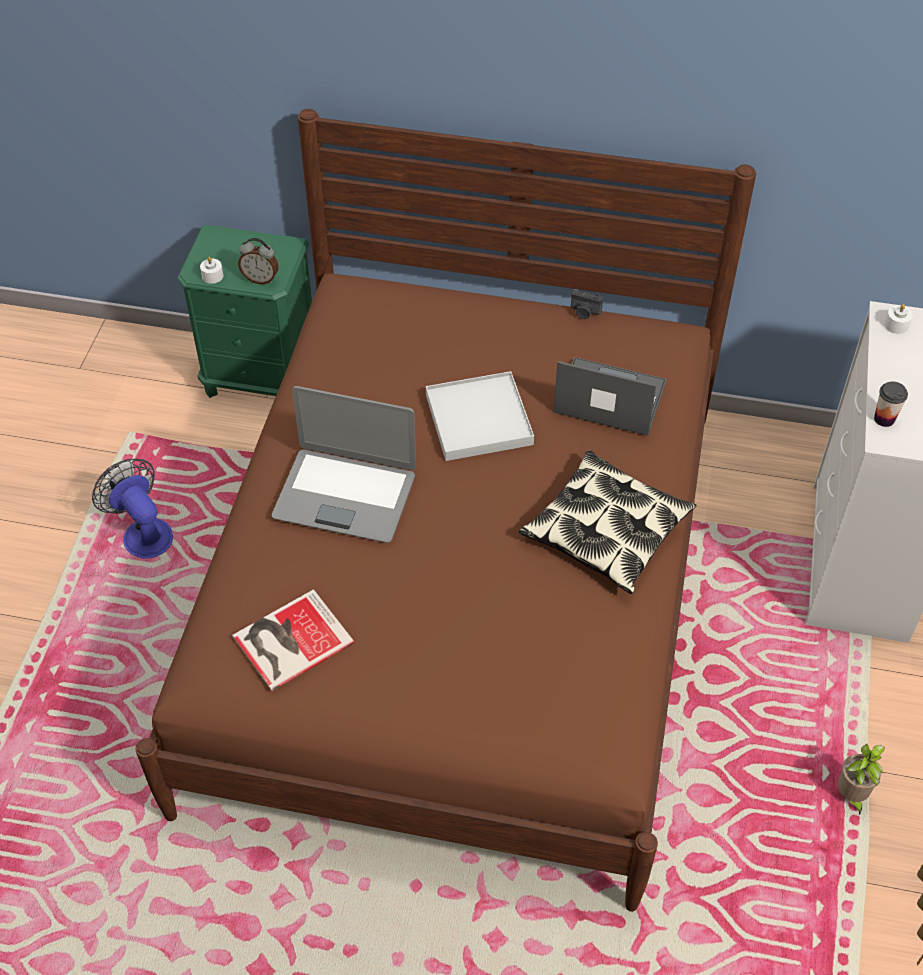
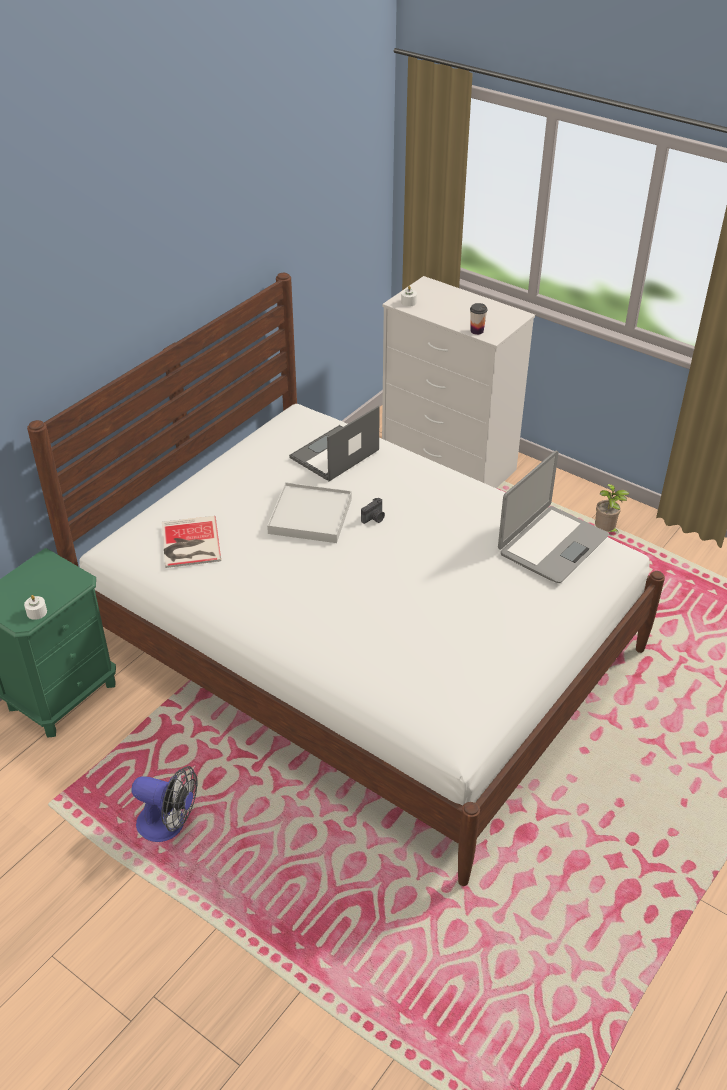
camera: 65 degrees left, 10 degrees down
(143, 532) = (169, 825): fan -> fan turned 150 degrees counterclockwise
(261, 279) = (67, 585): alarm clock -> none
(289, 640) = (449, 669): book -> book (189, 543)
(345, 495) = (333, 601): laptop -> laptop (552, 544)
(461, 598) = (364, 648): brown bed -> white bed
(584, 312) = (247, 441): camera -> camera (374, 518)
(606, 531) = (444, 493): pillow -> none

